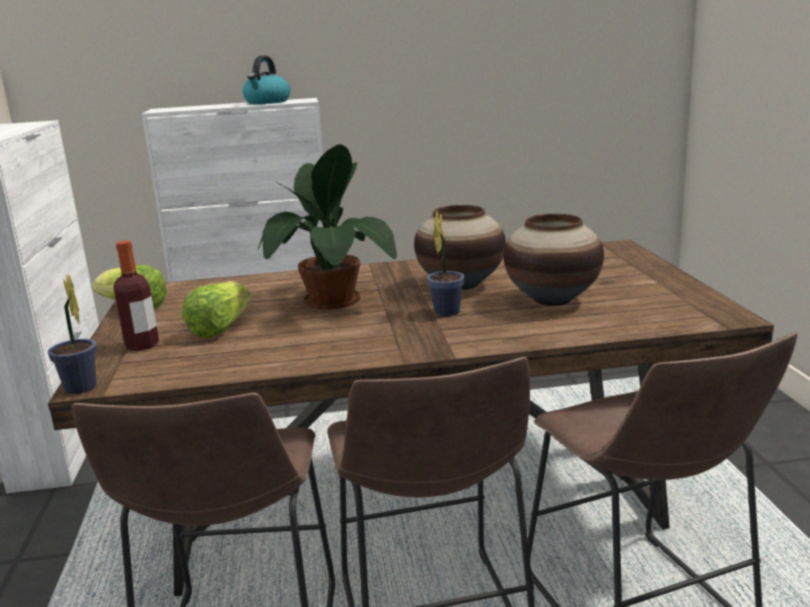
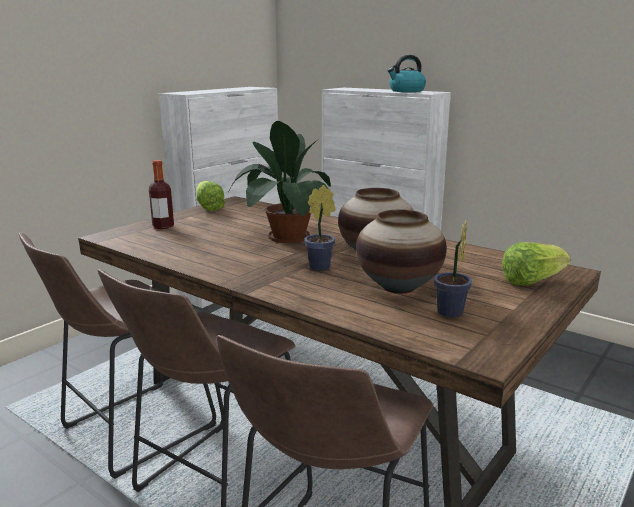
camera: 45 degrees right, 0 degrees up
(81, 389) = (98, 237): potted plant -> potted plant (449, 314)
(220, 328) = (207, 231): lettuce -> lettuce (531, 281)

